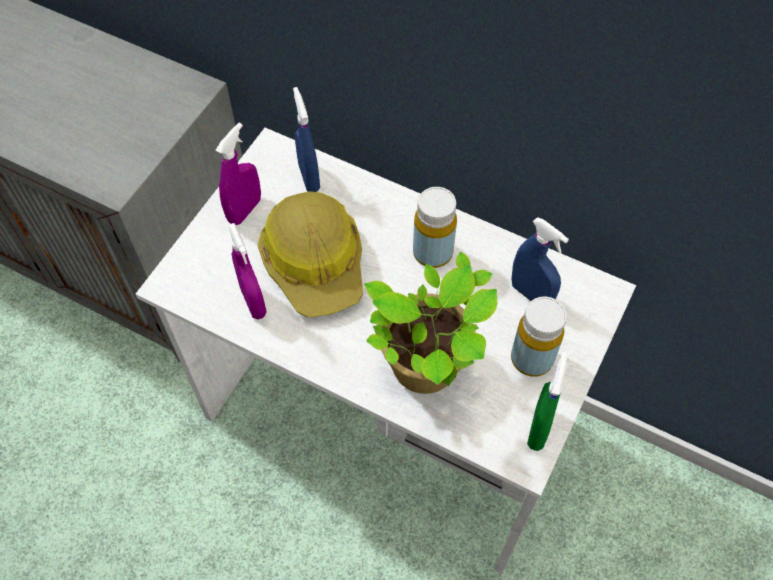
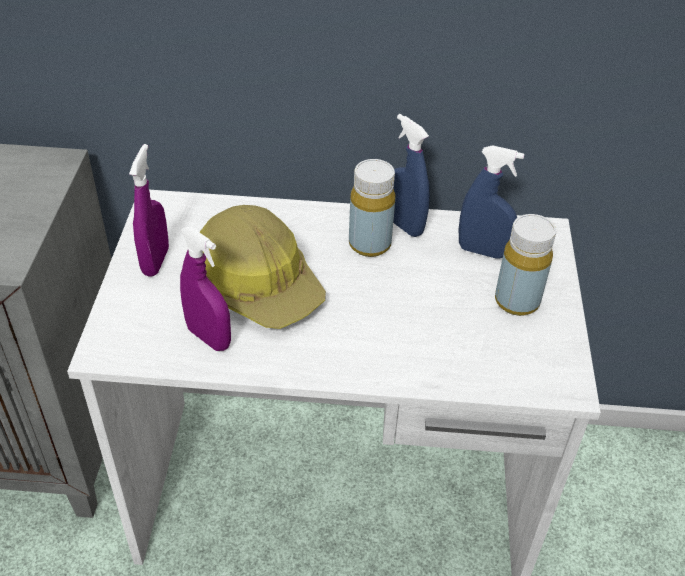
camera: 25 degrees left, 15 degrees down
(309, 177) = (209, 217): blue spray bottle -> blue spray bottle (404, 225)
(428, 369) = (425, 341): potted plant -> none
(538, 428) = (561, 356): green spray bottle -> none

